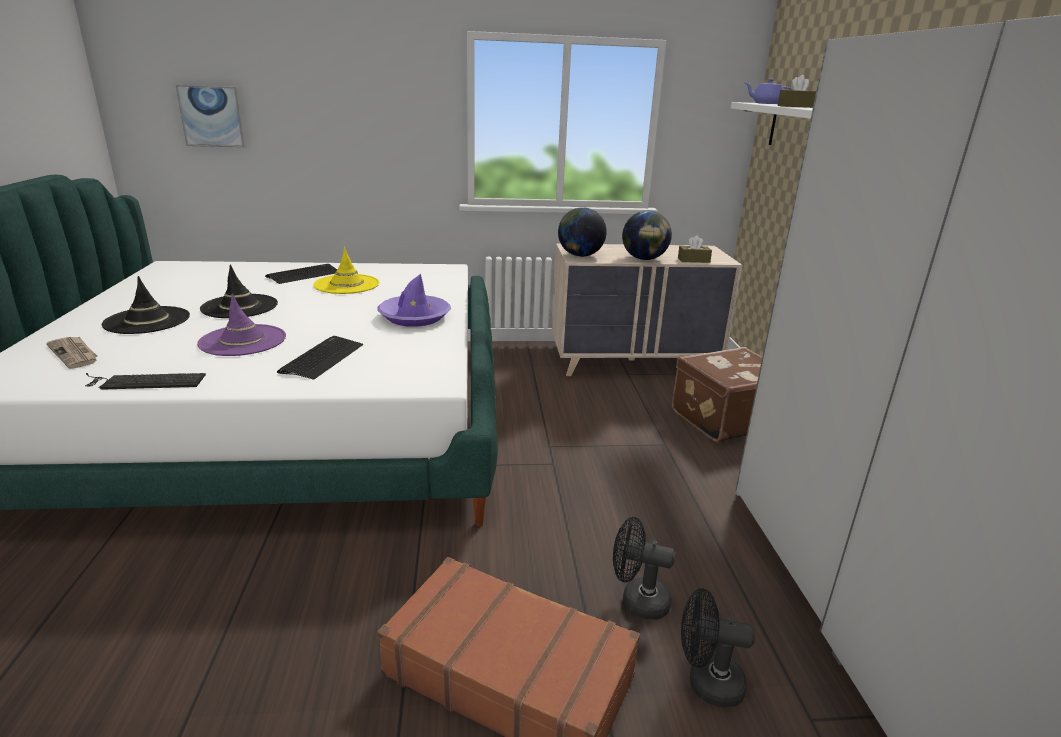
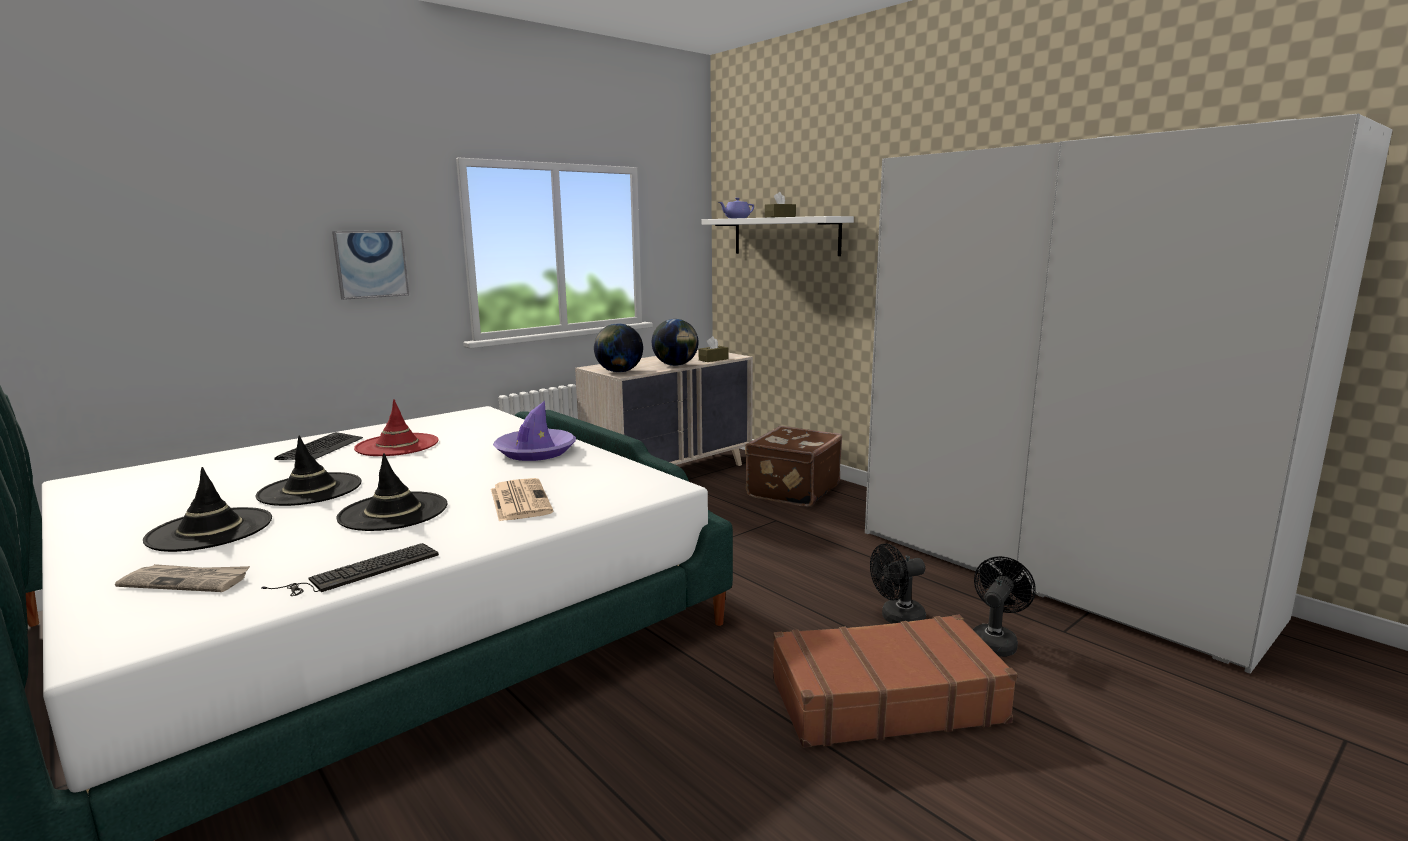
camera: 35 degrees left, 10 degrees down
(212, 116) = (128, 265): picture -> picture (371, 264)
(243, 341) = (393, 512): purple hat -> black hat
(322, 358) = (519, 500): keyboard -> newspaper
(347, 284) = (397, 445): yellow hat -> red hat
(706, 682) = (995, 641): black fan -> black fan turned 150 degrees clockwise

